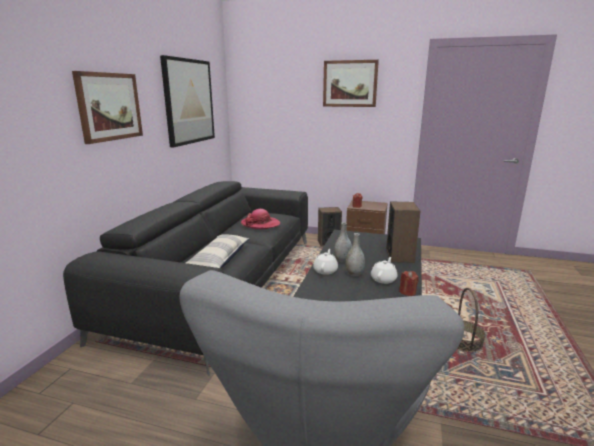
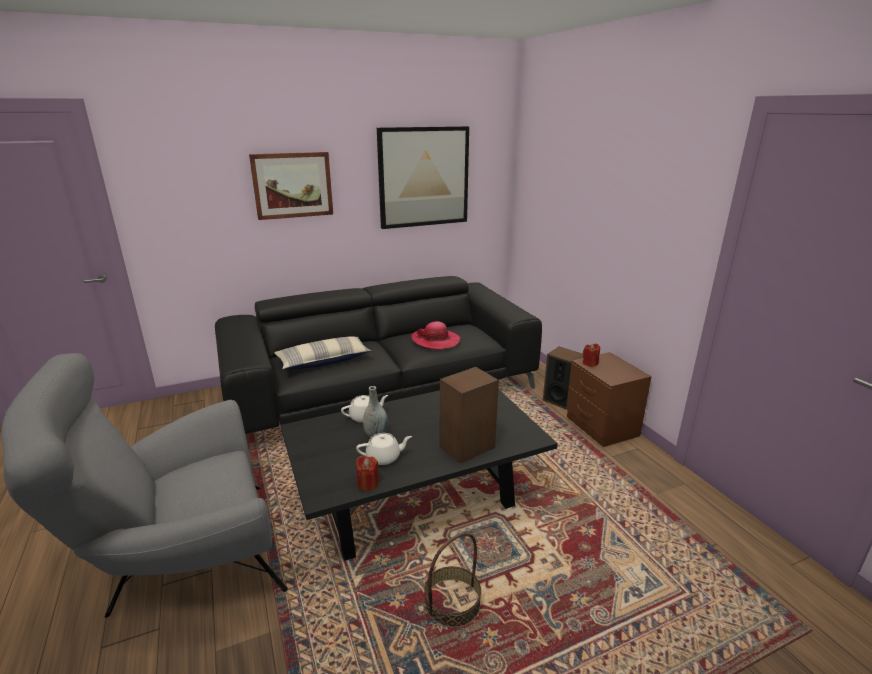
camera: 50 degrees right, 5 degrees up
(342, 260) = (403, 416): grey vase -> none
(350, 83) = (631, 168): picture -> none

